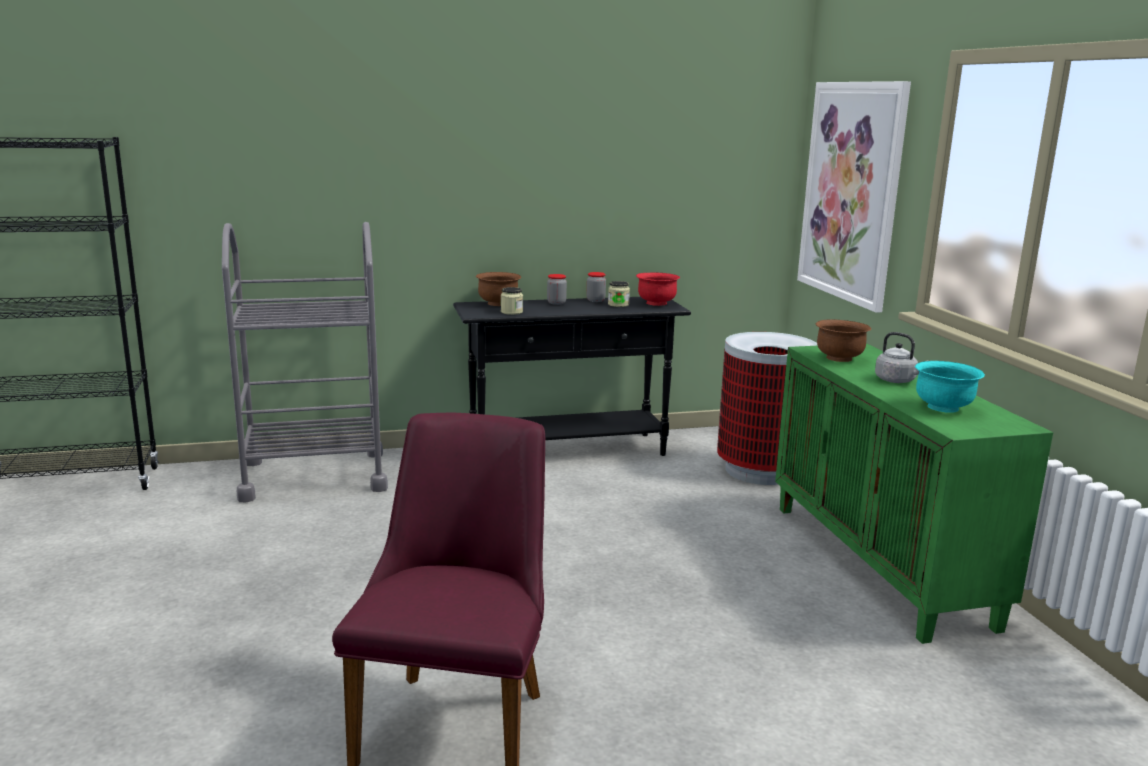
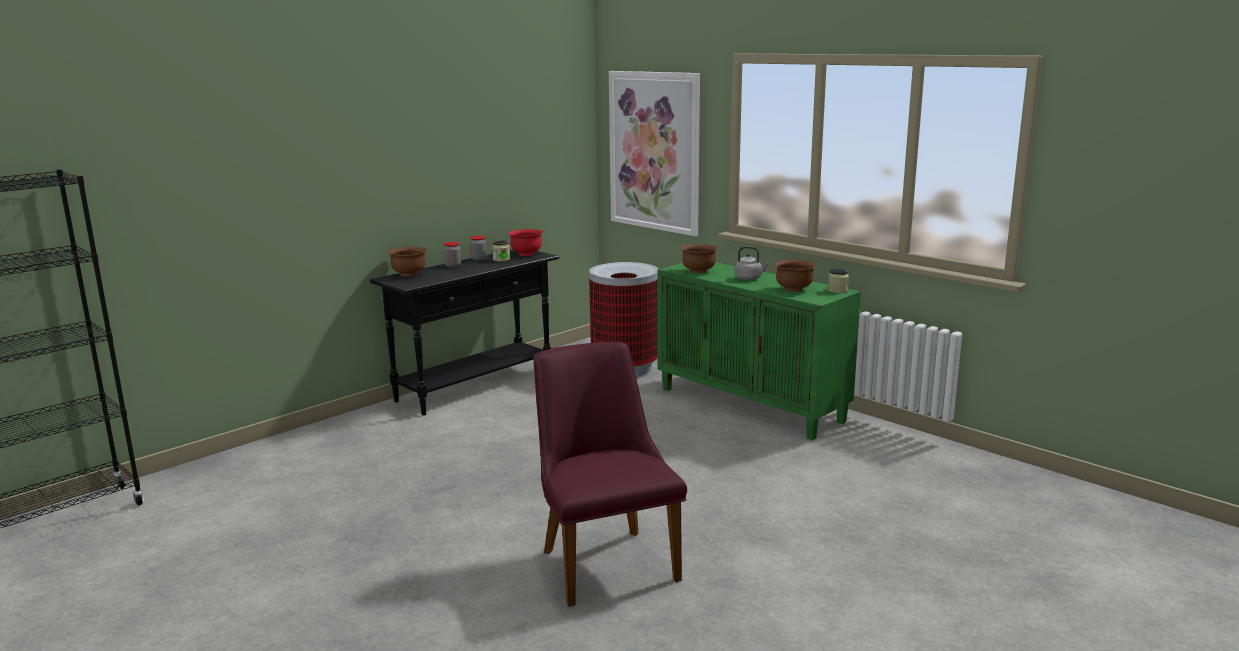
camera: 30 degrees left, 0 degrees up
(314, 476) = (288, 454): grey cart -> none
(511, 312) = (432, 278): jar -> jar (837, 290)
(943, 408) = (794, 289): turquoise bowl -> brown bowl

